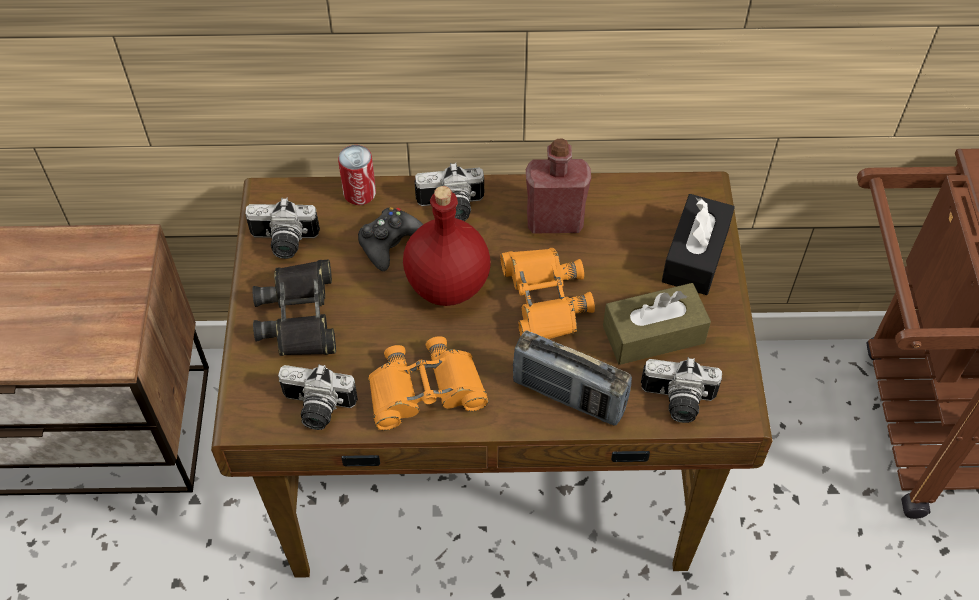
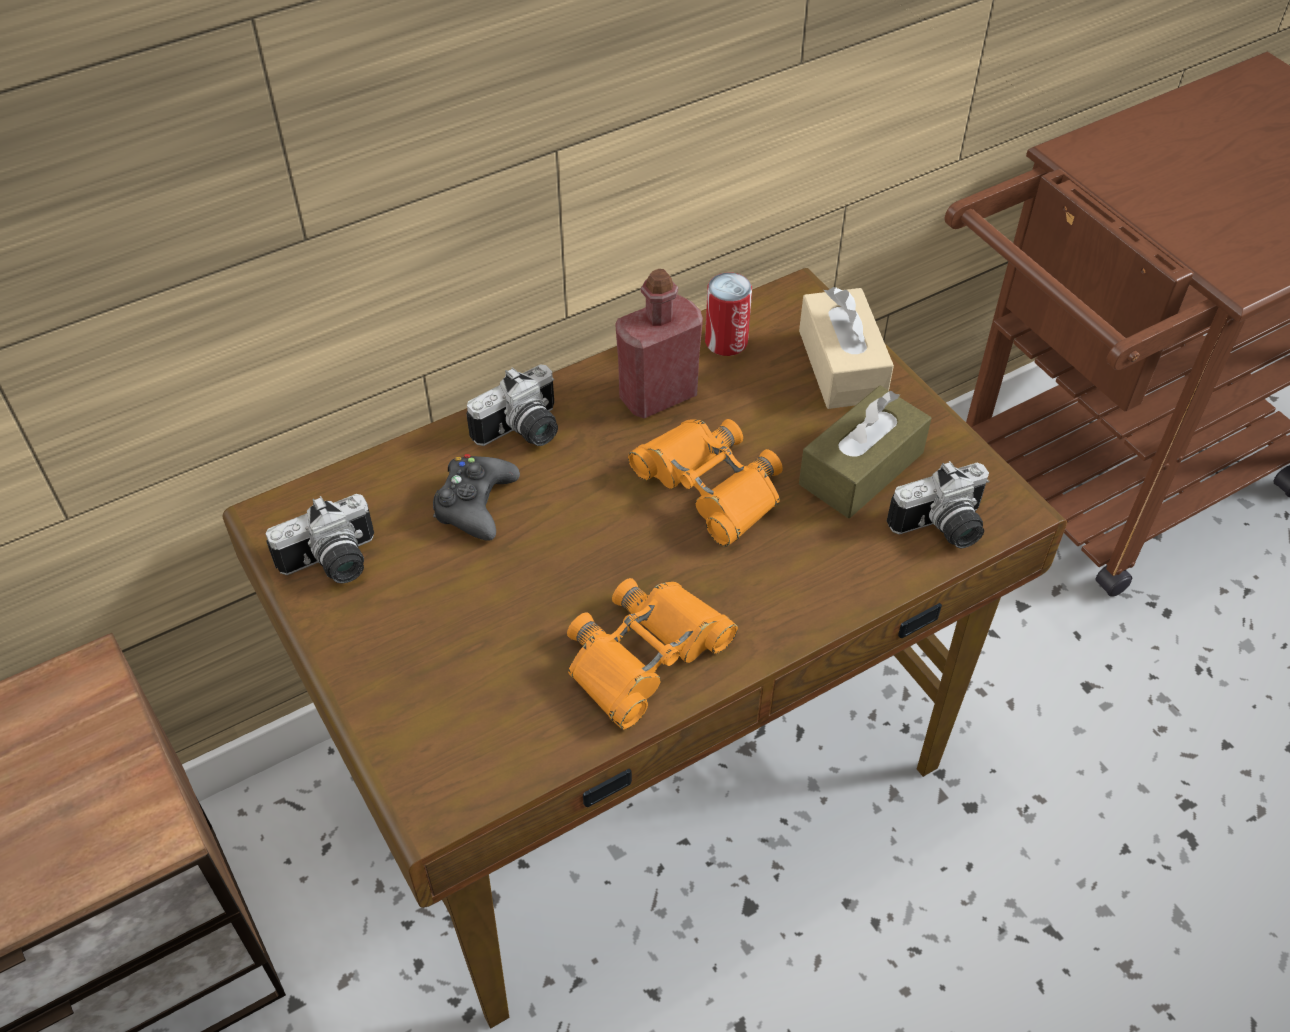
camera: 30 degrees left, 5 degrees down
(300, 316) = (418, 642): black binoculars -> none
(316, 409) = (522, 746): camera -> none
(359, 193) = (393, 463): can -> can (726, 341)
(446, 285) = (580, 522): red bottle -> none
(568, 396) = (819, 580): radio -> none
(695, 255) = (841, 365): black tissue box -> beige tissue box

